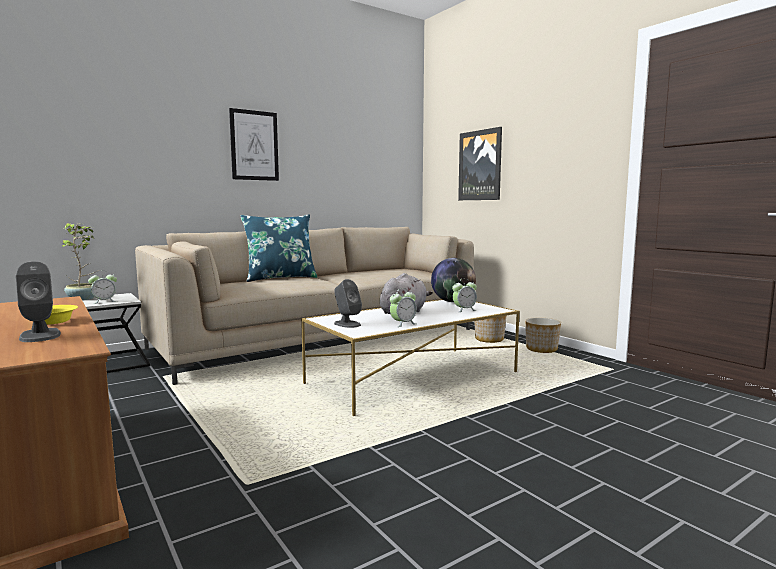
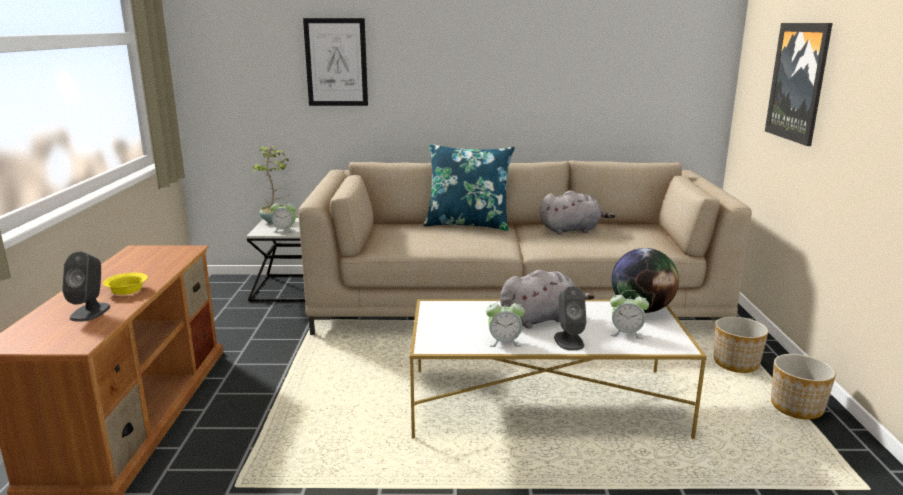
camera: 35 degrees right, 10 degrees up
(254, 145) = (468, 50): picture -> picture (336, 62)
(347, 324) = (445, 324): grey speaker -> grey speaker (568, 341)
(359, 273) = (572, 230): none -> grey plush toy

